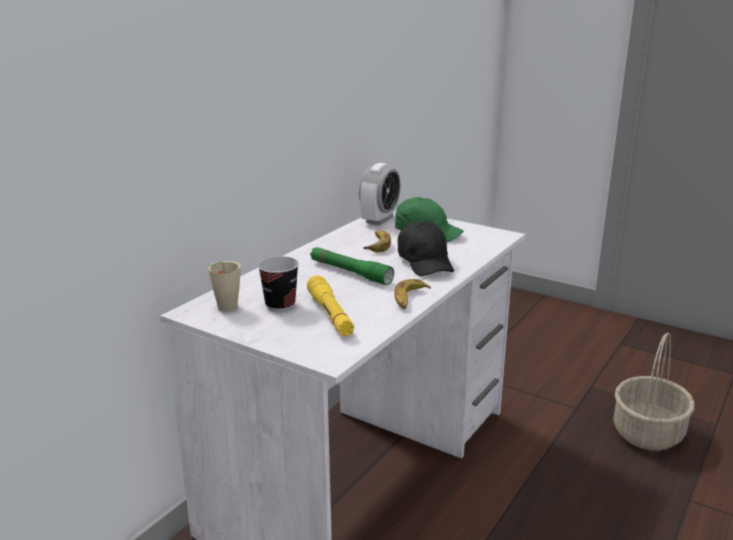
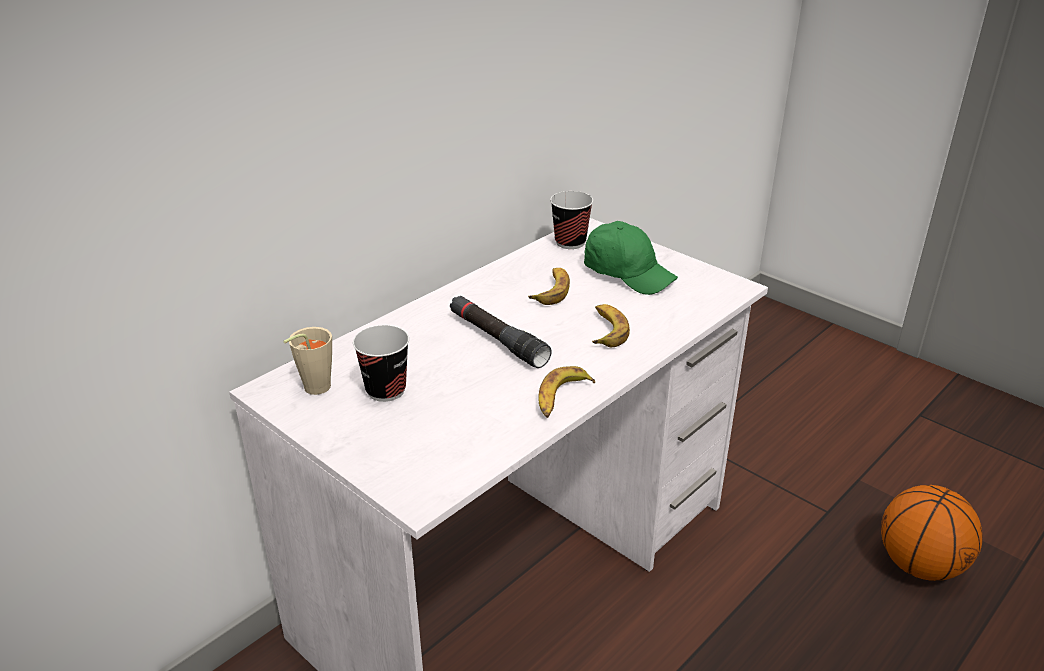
camera: 10 degrees right, 10 degrees up
(330, 314) = (445, 415): yellow flashlight -> none
(350, 272) = (497, 339): green flashlight -> black flashlight
(379, 219) = (570, 242): alarm clock -> cup
(425, 262) = (606, 330): black cap -> banana
(648, 433) = (919, 565): basket -> basketball

